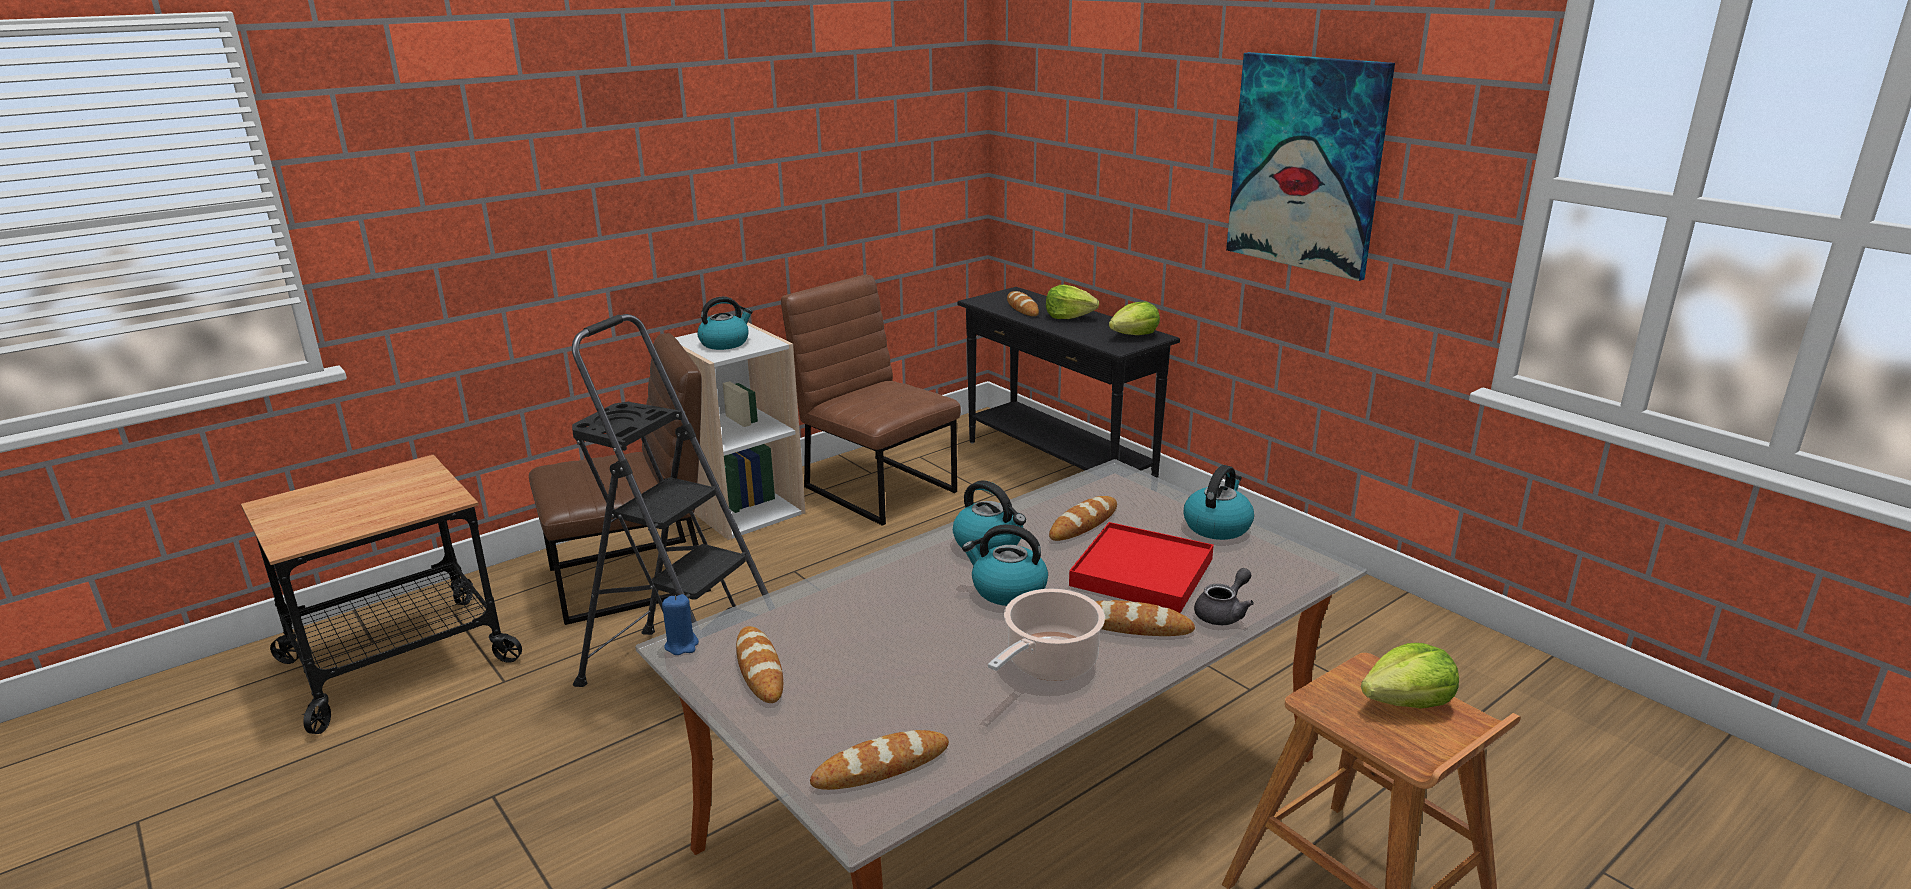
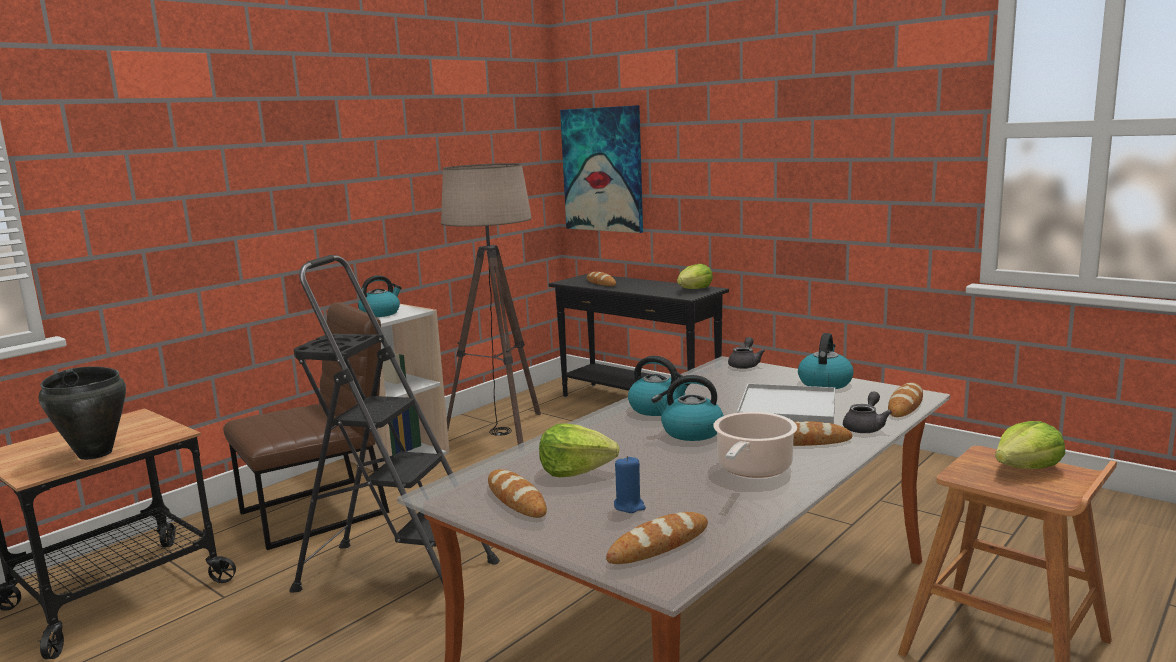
camera: 10 degrees left, 10 degrees down
(361, 520) = (96, 453): none -> black cooking pot
(682, 645) = (439, 492): blue candle -> blue candle (629, 506)
(877, 487) = (502, 431): brown chair -> floor lamp
(1069, 316) = (639, 284): lettuce -> lettuce (575, 470)
(1083, 523) = (723, 391): bread -> bread (905, 405)
(1135, 479) = (745, 364): none -> grey teapot
(1141, 572) = (787, 412): red tray -> white tray
(1306, 164) = (816, 143): picture -> picture (602, 169)

